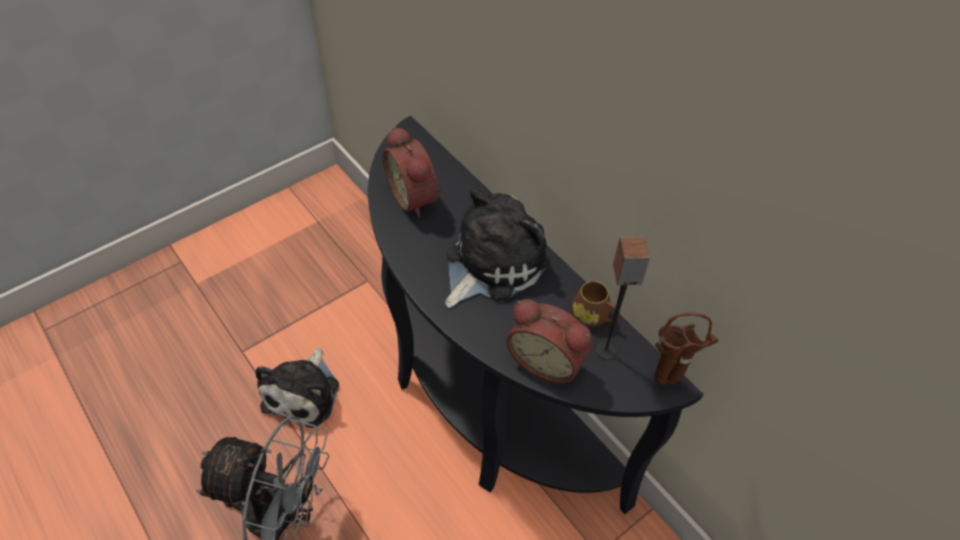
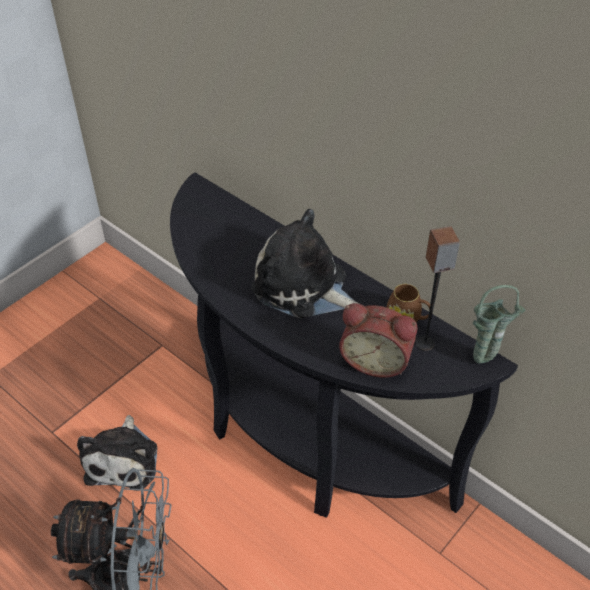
camera: 10 degrees left, 5 degrees down
(415, 196) = (219, 241): alarm clock -> none
(491, 263) = (304, 287): plush toy -> plush toy turned 90 degrees counterclockwise
(668, 382) = (485, 360): brown vase -> green vase

